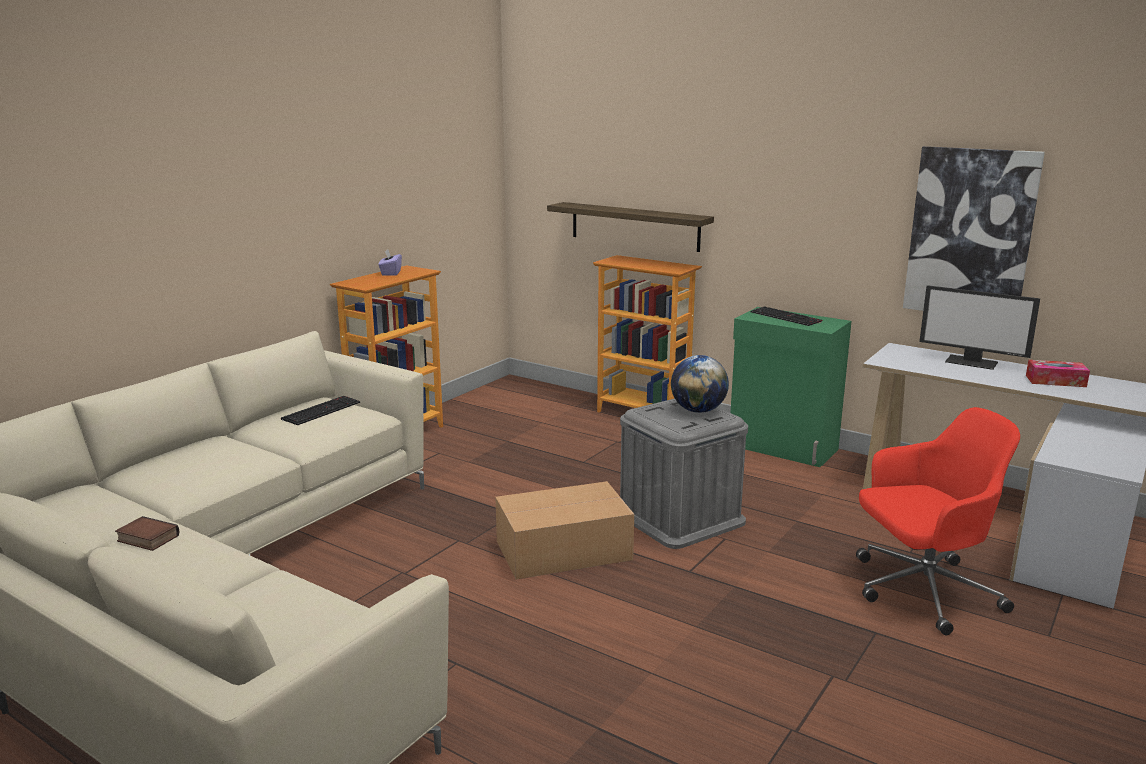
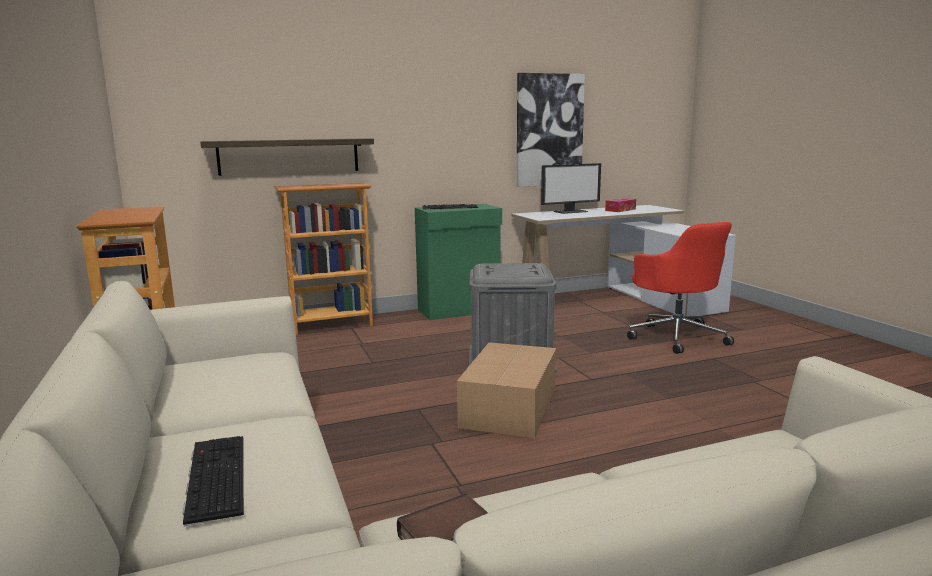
camera: 55 degrees left, 5 degrees down
(321, 410) = (204, 371): keyboard -> keyboard (214, 476)
(390, 273) = (114, 213): purple tissue box -> none
(698, 410) = (513, 266): globe -> none
(922, 591) = (676, 336): red office chair -> red office chair turned 135 degrees clockwise

